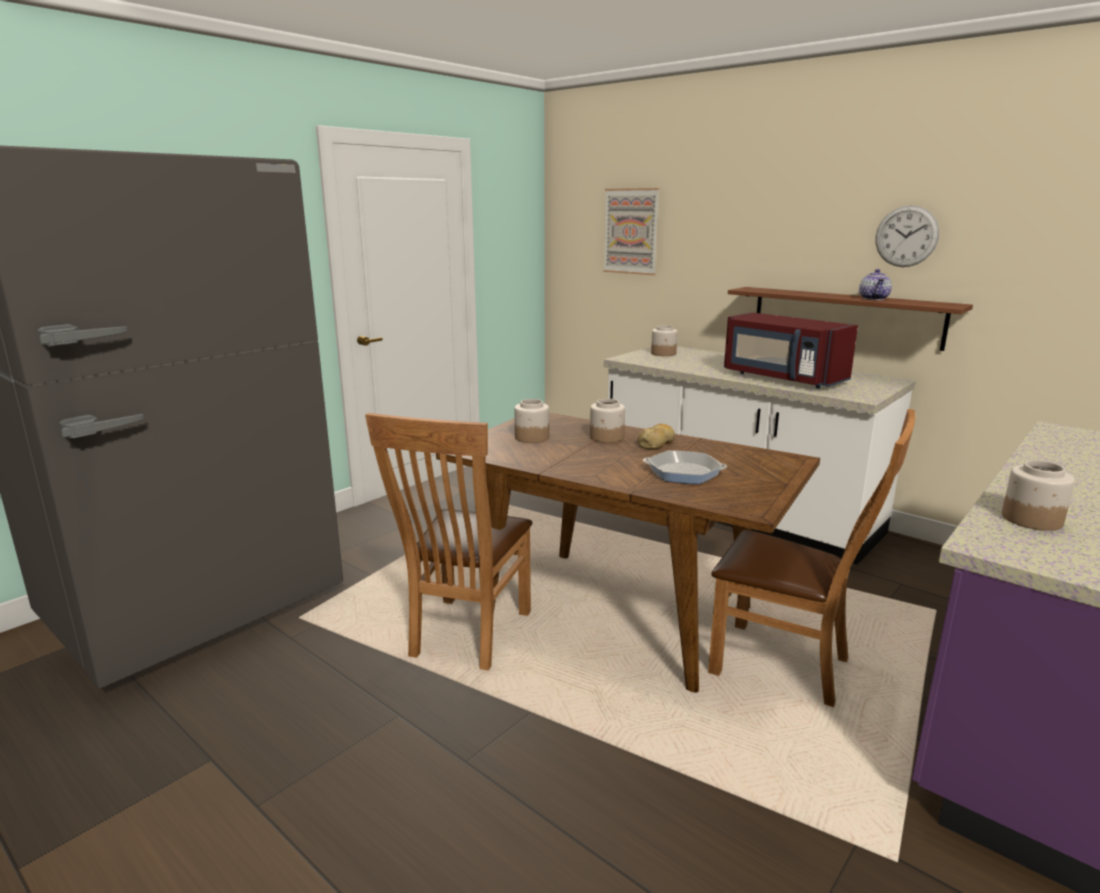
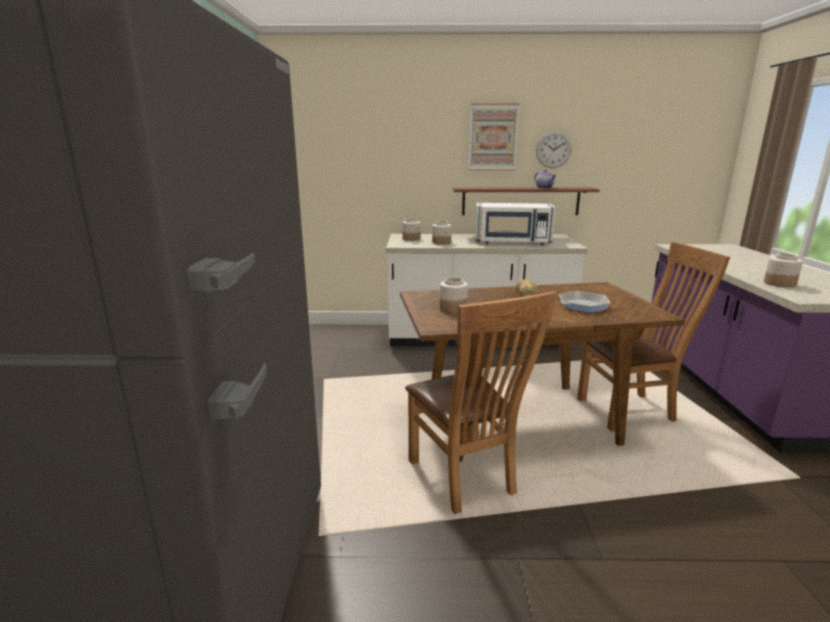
camera: 40 degrees left, 0 degrees up
(607, 437) = (493, 297): jar -> jar (441, 243)
(631, 231) = (356, 151): picture -> picture (493, 137)
(782, 378) = (512, 242): red microwave -> white microwave

